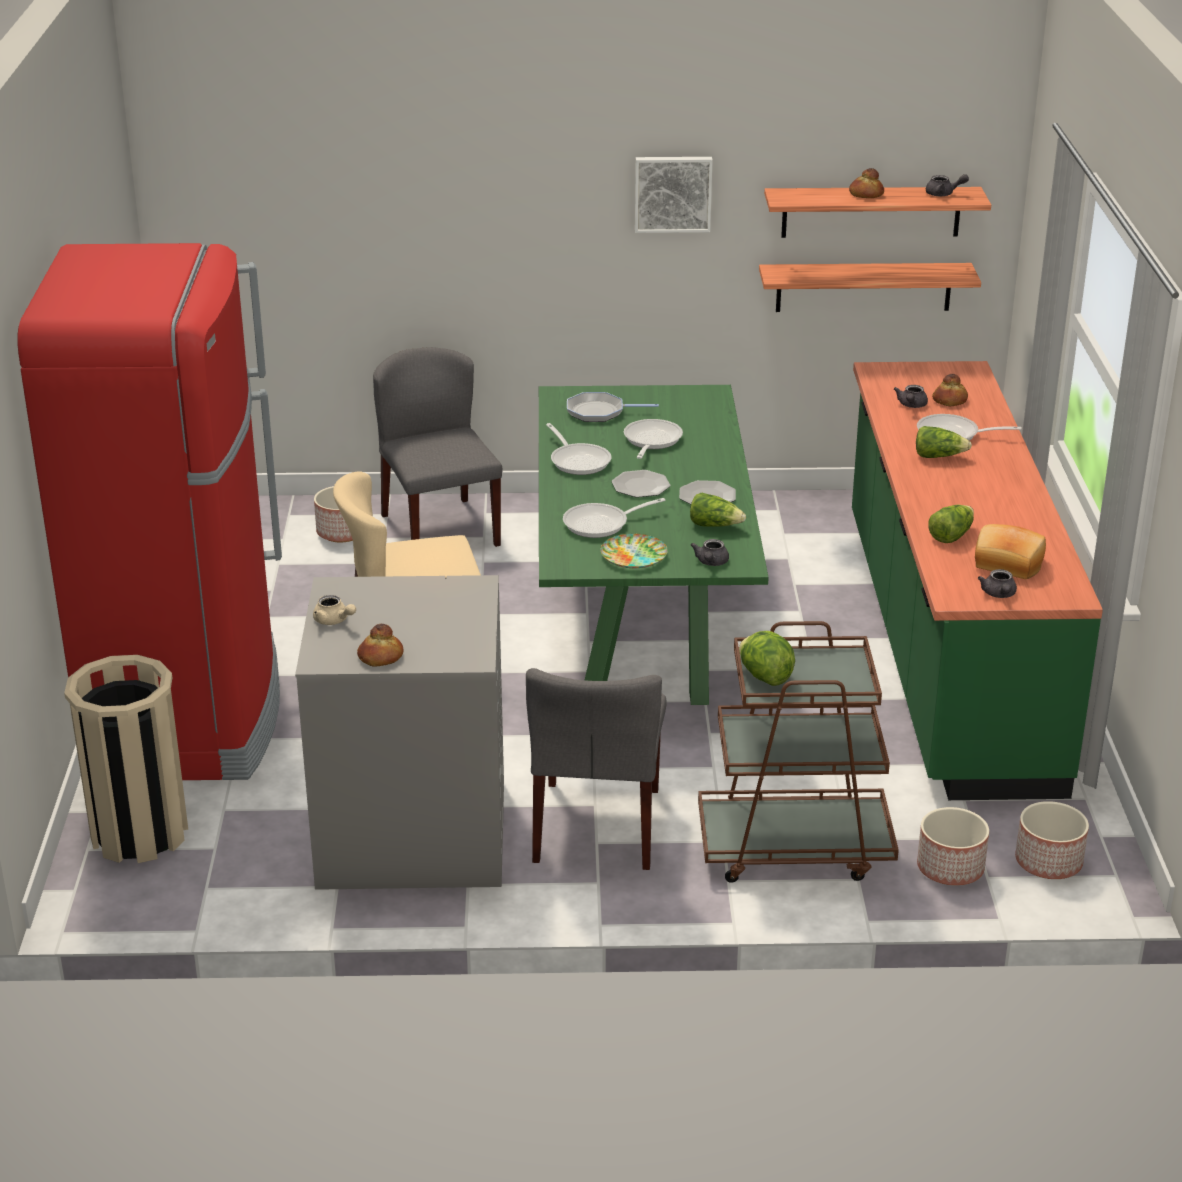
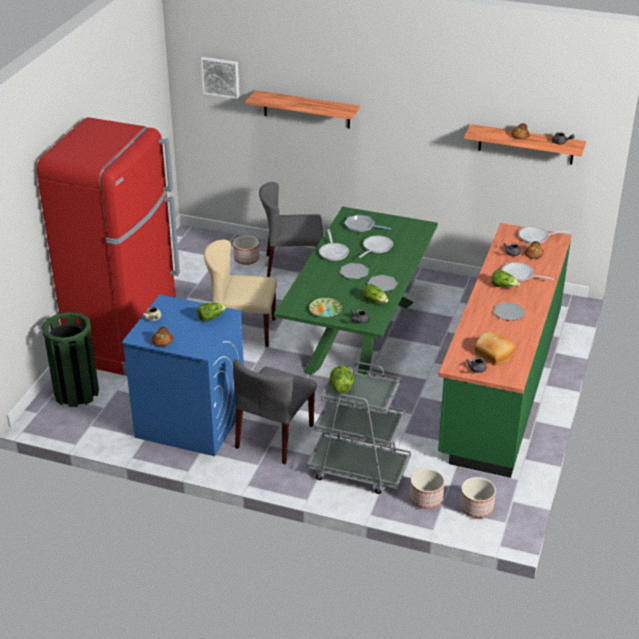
camera: 20 degrees right, 5 degrees up
(139, 833) = (76, 393): beige trash can -> green trash can
(411, 834) = (190, 421): grey washing machine -> blue washing machine
(439, 529) = (292, 266): grey chair -> grey chair turned 90 degrees counterclockwise
(601, 524) = (321, 289): frying pan -> frying pan (536, 237)
(673, 193) = (423, 119): picture -> picture (221, 77)
(793, 847) = (358, 470): brown cart -> grey cart
(863, 287) = (520, 182): shelf -> shelf (306, 109)
(951, 535) = (476, 332): lettuce -> lettuce (211, 317)
(981, 495) = (509, 312): none -> plate

